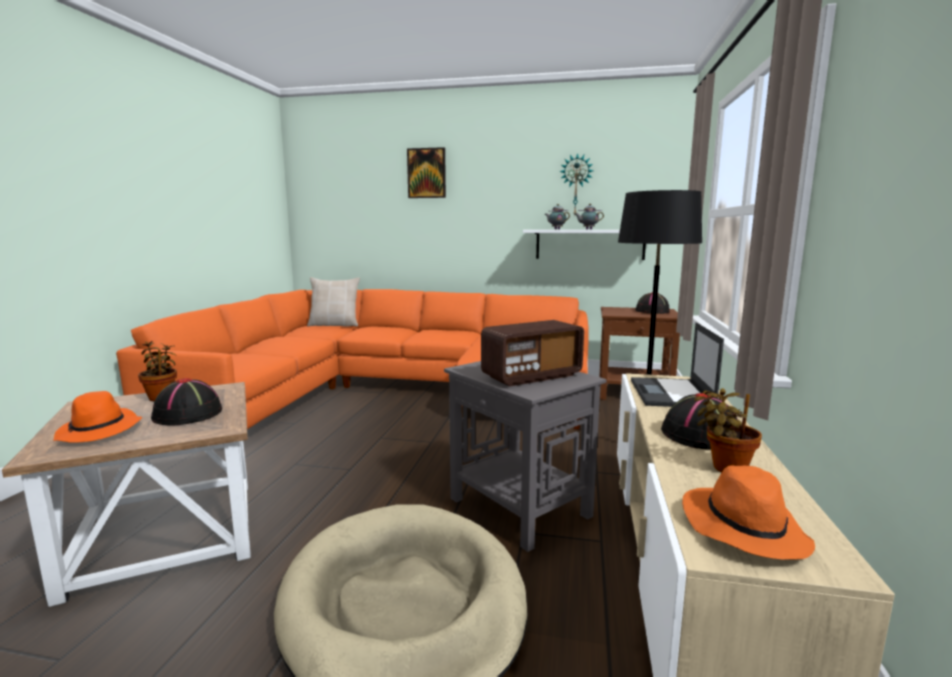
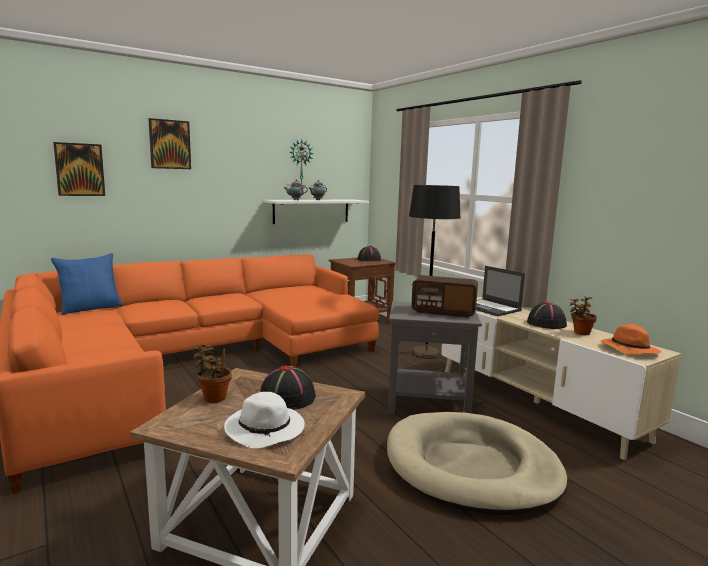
camera: 45 degrees left, 0 degrees up
(100, 431) = (266, 430): orange hat -> white hat
(335, 325) = (90, 308): beige pillow -> blue pillow
(351, 202) = (80, 169): none -> picture
(531, 376) = (443, 312): radio -> radio turned 90 degrees clockwise

